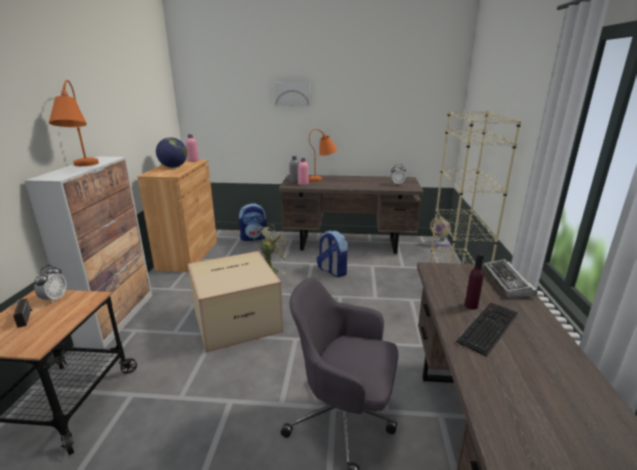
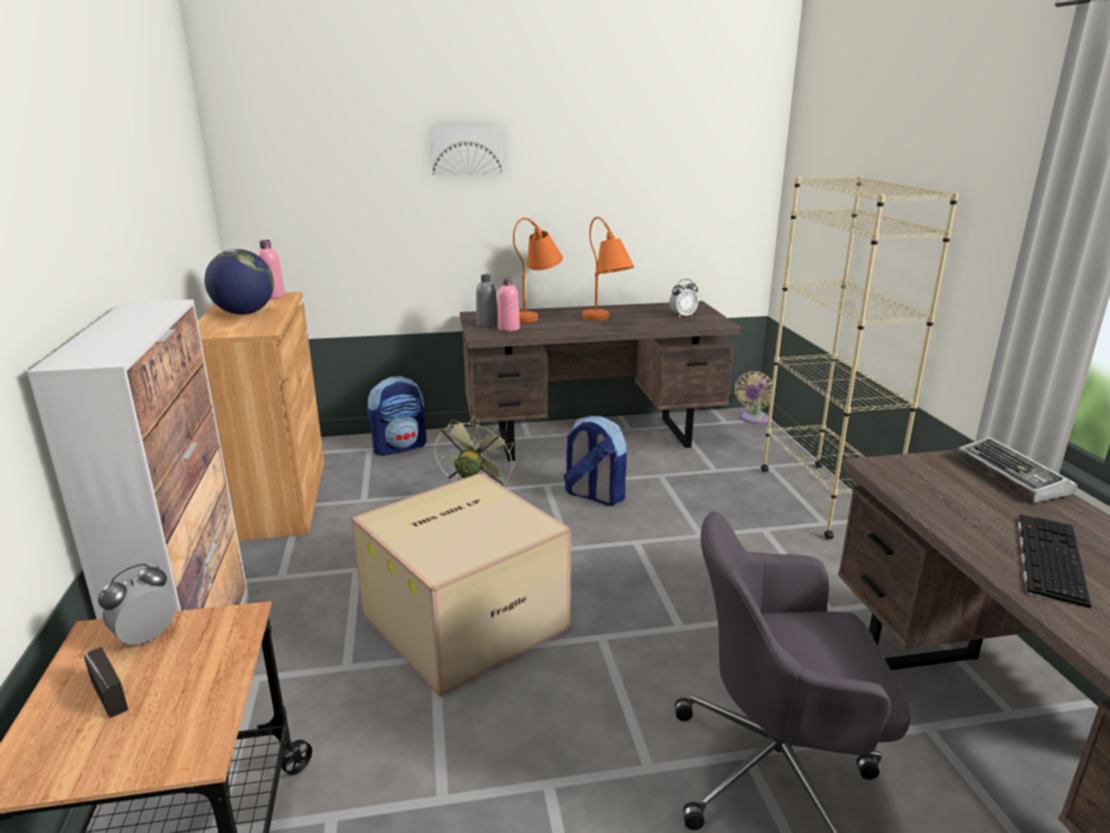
camera: 15 degrees left, 0 degrees up
(54, 299) = (146, 638): alarm clock -> alarm clock turned 135 degrees counterclockwise
(81, 167) = (125, 330): orange table lamp -> orange table lamp (605, 321)
(471, 305) = (993, 525): purple bottle -> none

